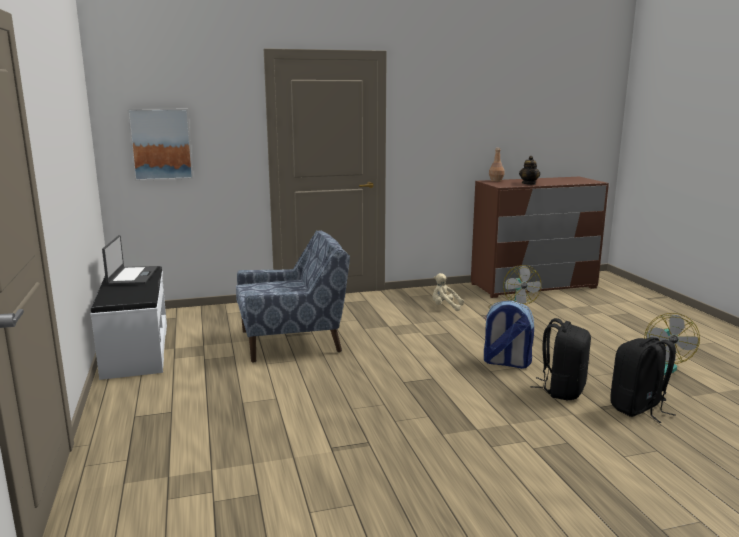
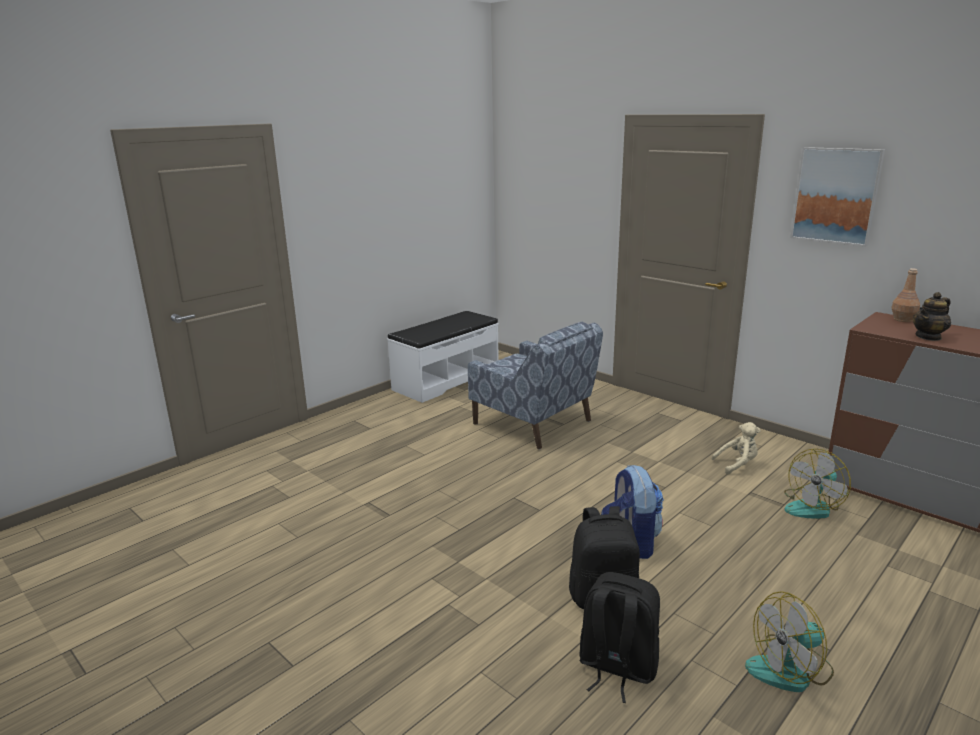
camera: 60 degrees right, 5 degrees up
(132, 276) = (460, 320): laptop -> none
(161, 144) = (536, 208): picture -> picture (836, 195)
(445, 307) = (737, 464): beige plush toy -> beige plush toy turned 90 degrees clockwise

